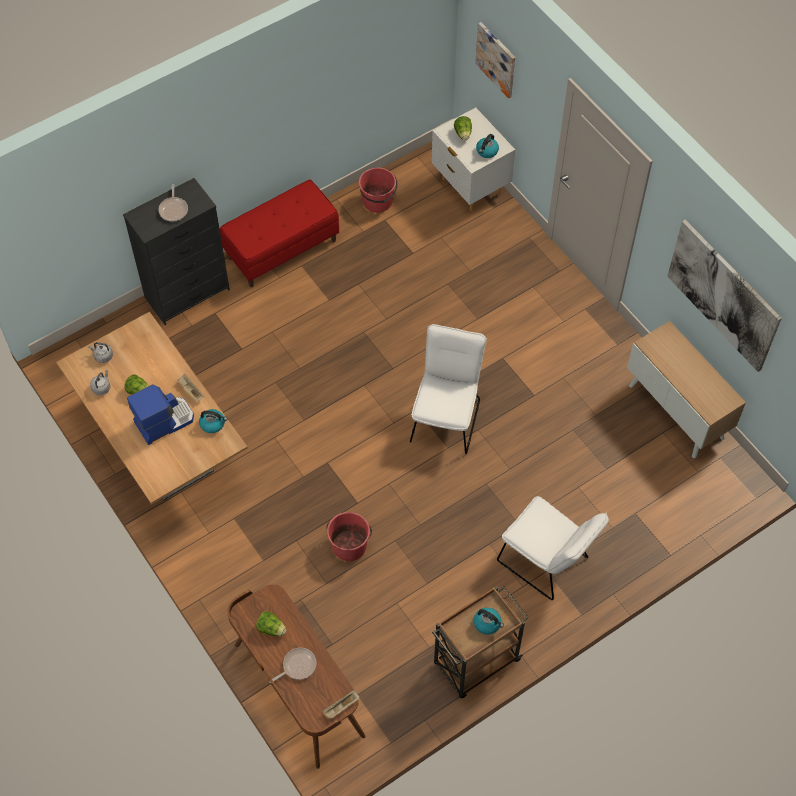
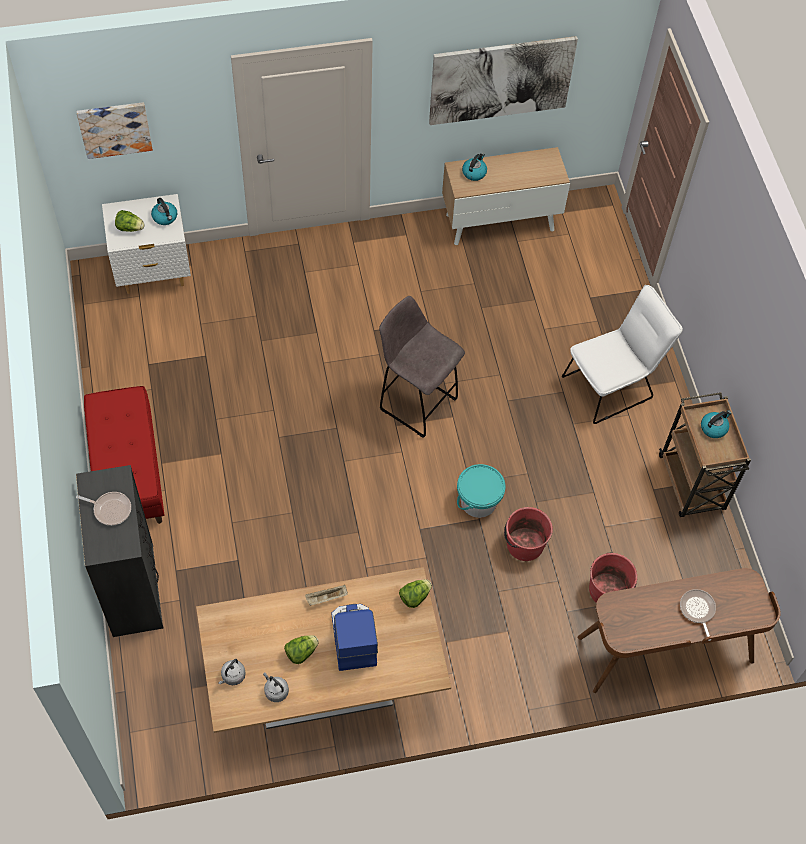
camera: 70 degrees left, 0 degrees up
(213, 424) = (380, 590): kettle -> kettle (474, 172)
(271, 628) = (647, 619): lettuce -> lettuce (415, 597)
(341, 707) = (754, 587): beige tray -> none
(373, 496) = (478, 501): none -> turquoise bucket
(378, 201) = (120, 361): red bucket -> red bucket (608, 590)
(446, 416) = (416, 403): white chair -> grey stool

